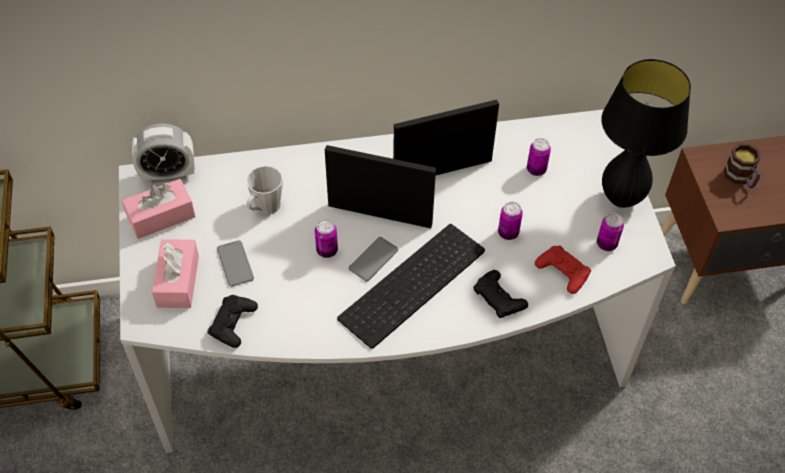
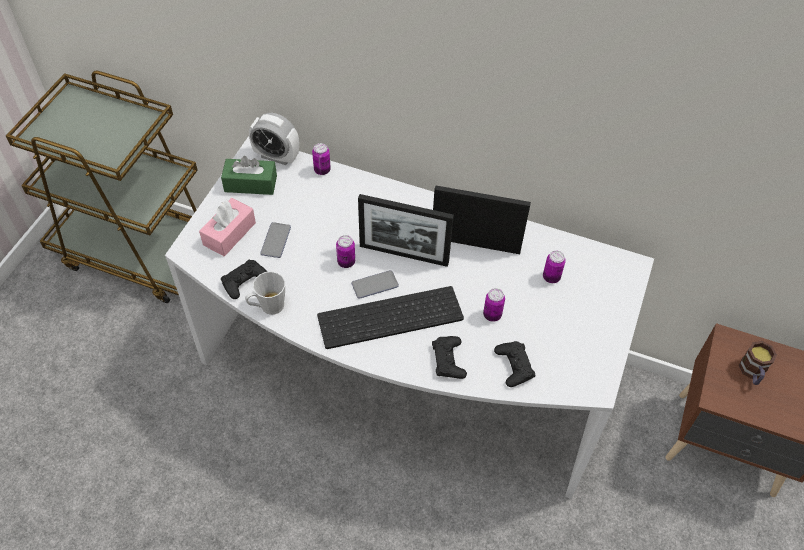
camera: 30 degrees right, 0 degrees up
(161, 216) = (250, 184): pink tissue box -> green tissue box
(264, 208) = (325, 210): grey mug -> grey mug (268, 307)
(380, 214) = (404, 254): picture frame -> picture frame turned 150 degrees clockwise
(563, 272) = (514, 366): red game controller -> black game controller
(606, 244) = (566, 362): can -> can (322, 170)
(621, 199) = (605, 333): black table lamp -> none

